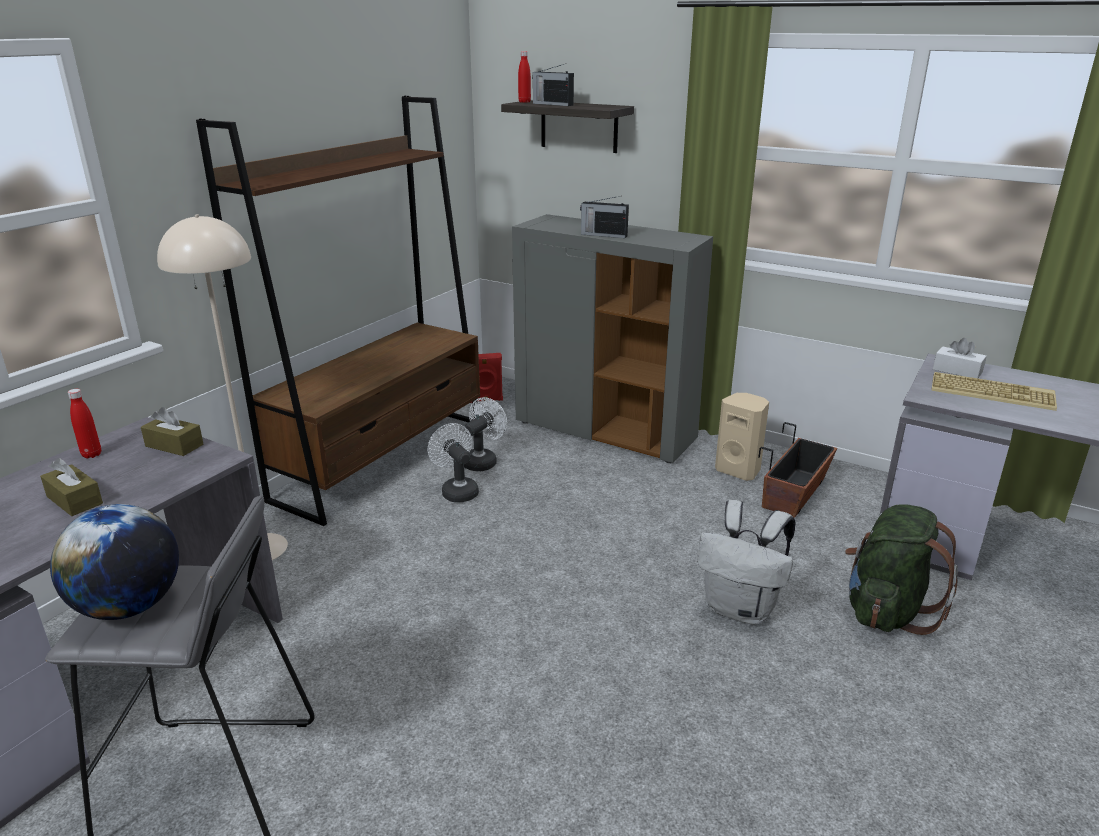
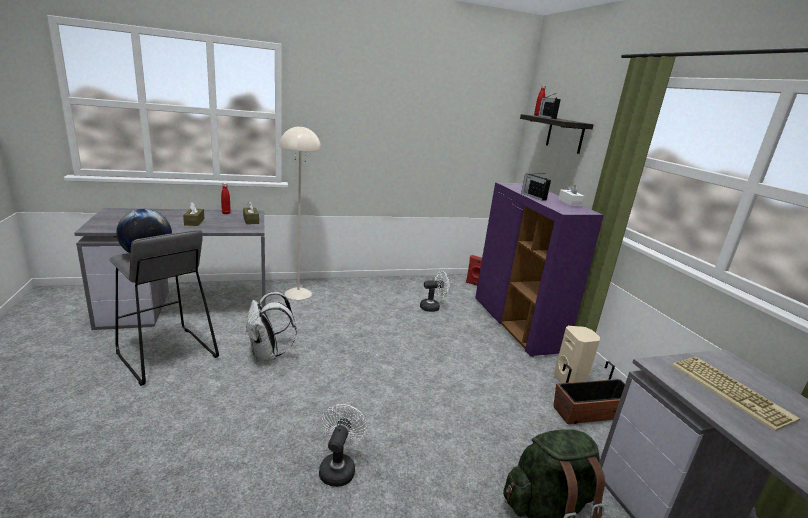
camera: 40 degrees right, 5 degrees down
(382, 459) = (391, 286): brown bookcase -> none
(457, 490) = (401, 312): white fan -> white fan (338, 467)
(606, 432) = (517, 325): grey cabinet -> purple cabinet
(741, 609) = (453, 442): white backpack -> white backpack (267, 355)
(957, 371) = (727, 368): white tissue box -> white tissue box (569, 203)

